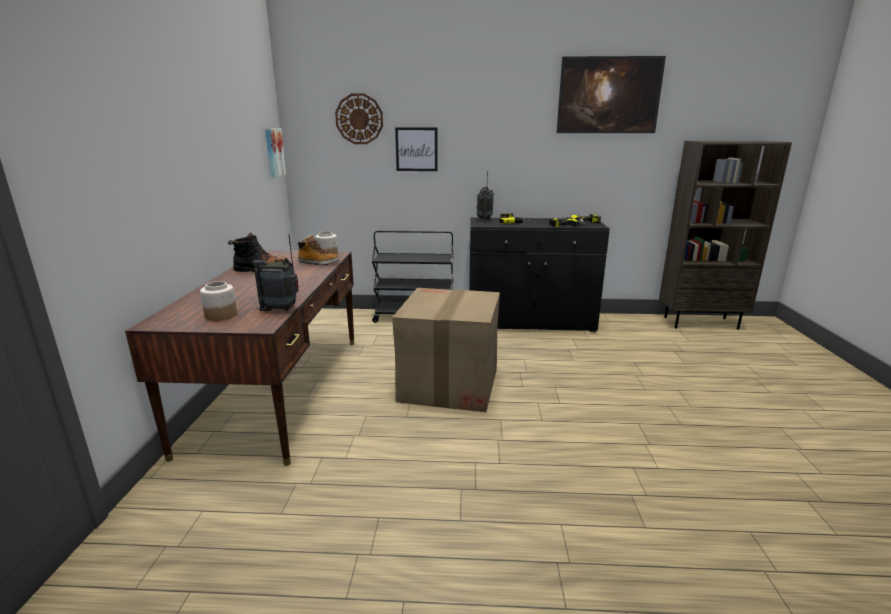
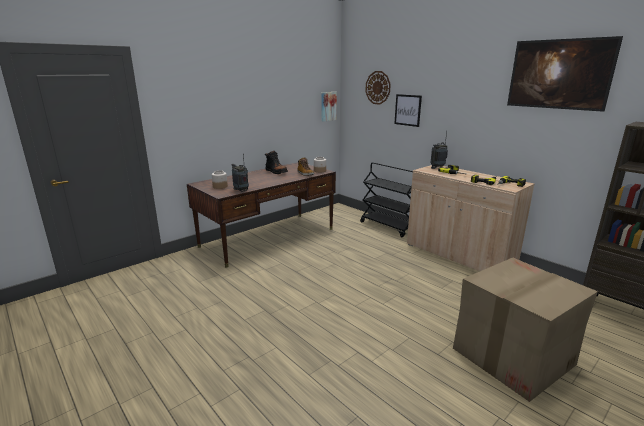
camera: 45 degrees right, 0 degrees up
(449, 385) = (341, 267): cardboard box -> cardboard box (512, 356)
(529, 322) = (459, 255): black cabinet -> beige cabinet

